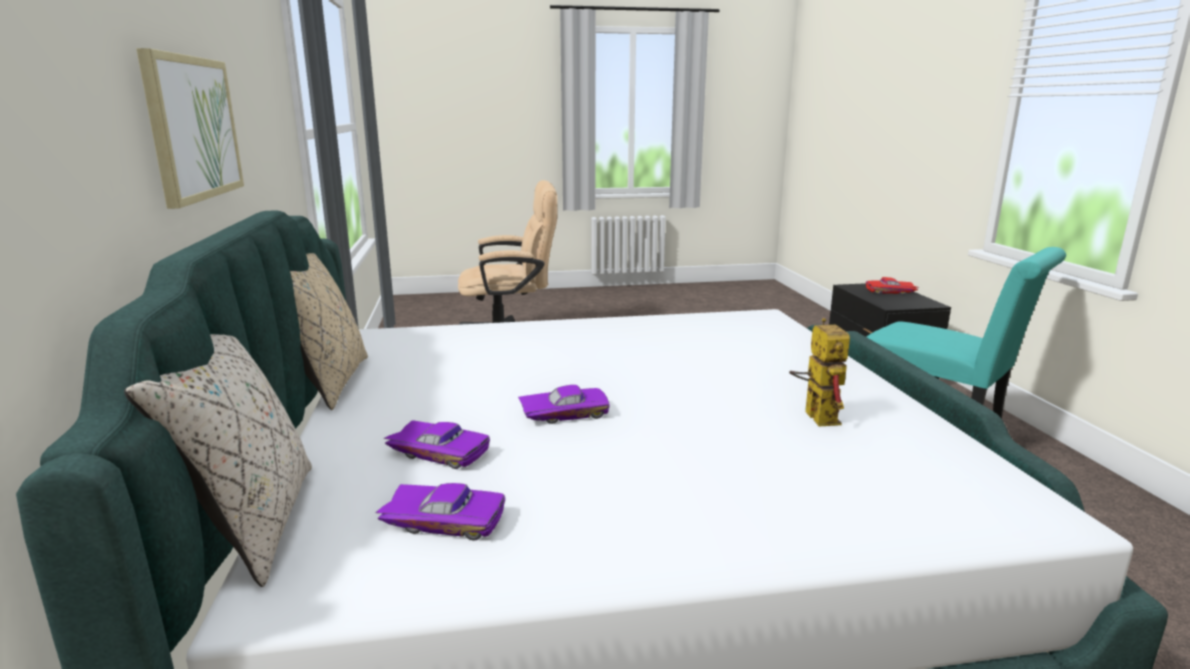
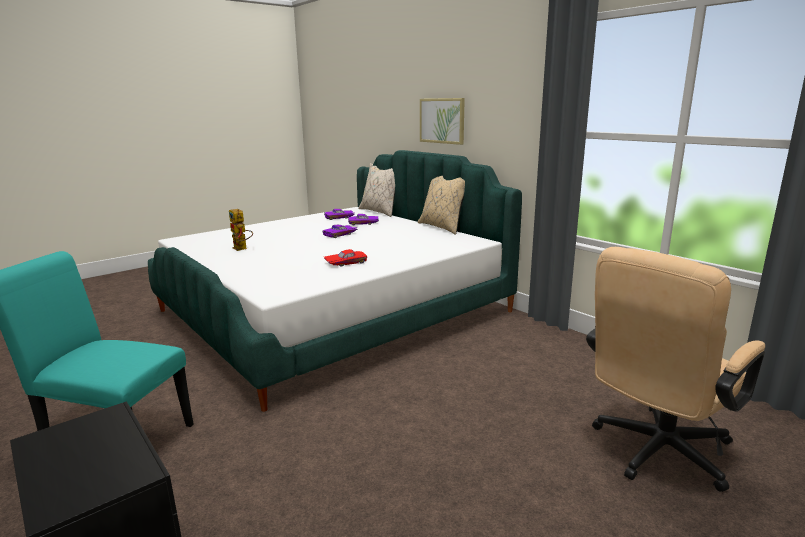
camera: 150 degrees right, 0 degrees up
(890, 292) = (73, 469): red toy car -> red toy car (345, 262)

